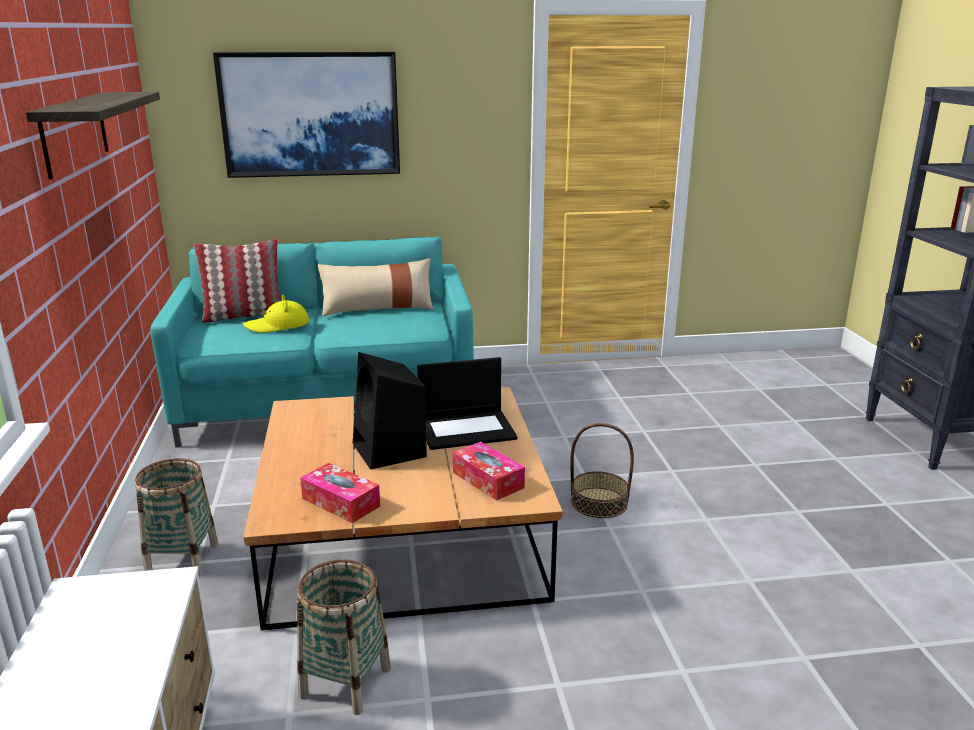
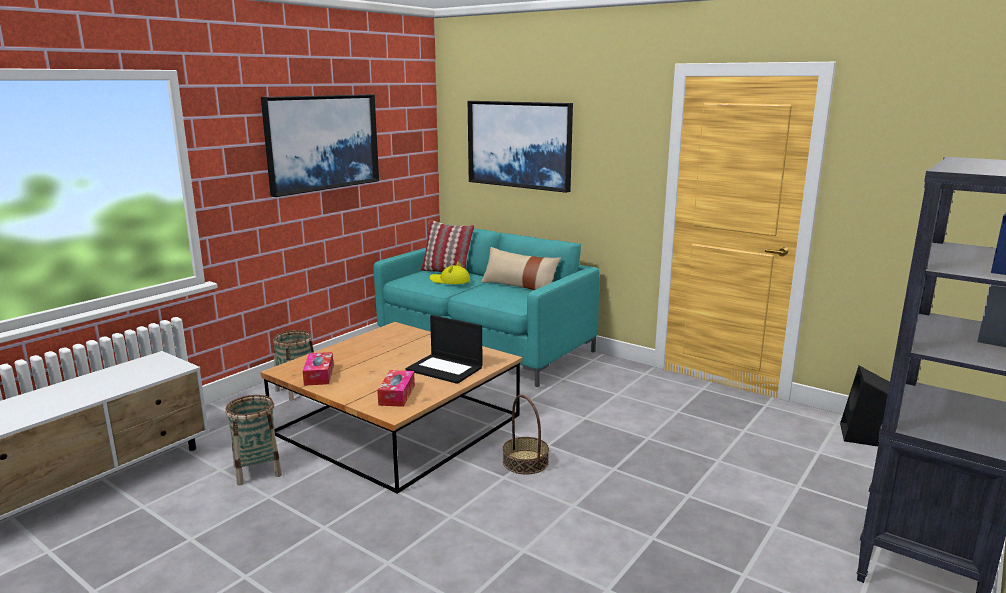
camera: 45 degrees right, 5 degrees down
(75, 132) = (322, 142): shelf -> picture
(390, 451) = (388, 363): black speaker -> black speaker (864, 436)

